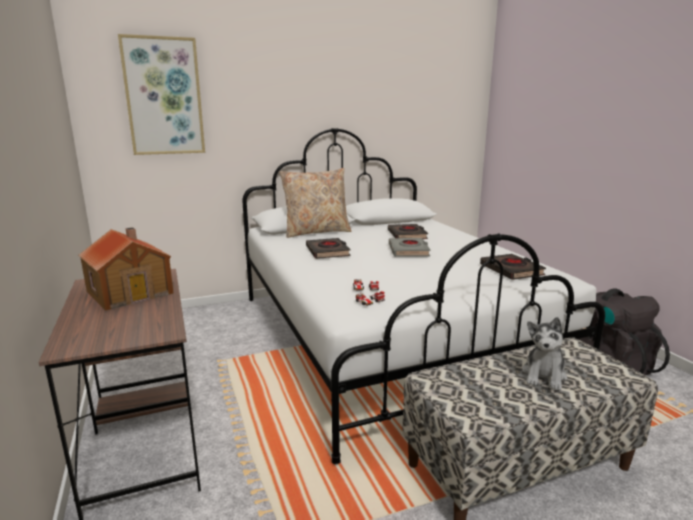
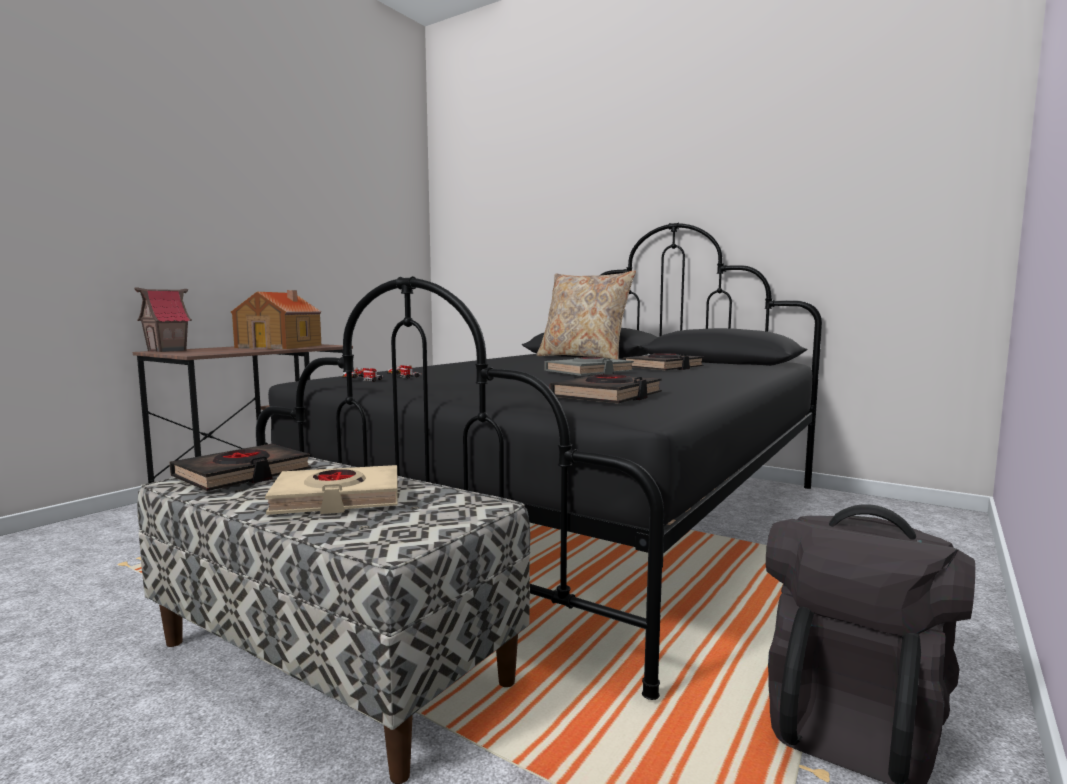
camera: 55 degrees right, 10 degrees down
(73, 342) = (167, 350): none -> toy house
(164, 97) = (494, 202): picture -> none
(328, 252) = (514, 363): black book -> black book (242, 474)
(387, 337) = (582, 517): white bed -> black bed
(544, 375) = (337, 498): plush toy -> beige book

